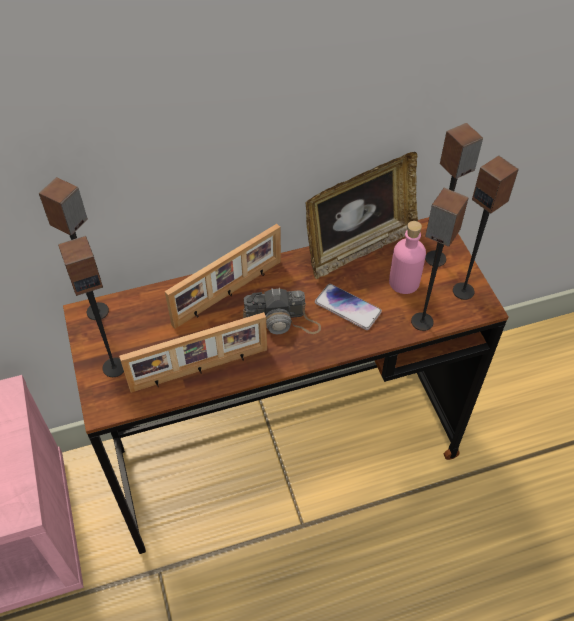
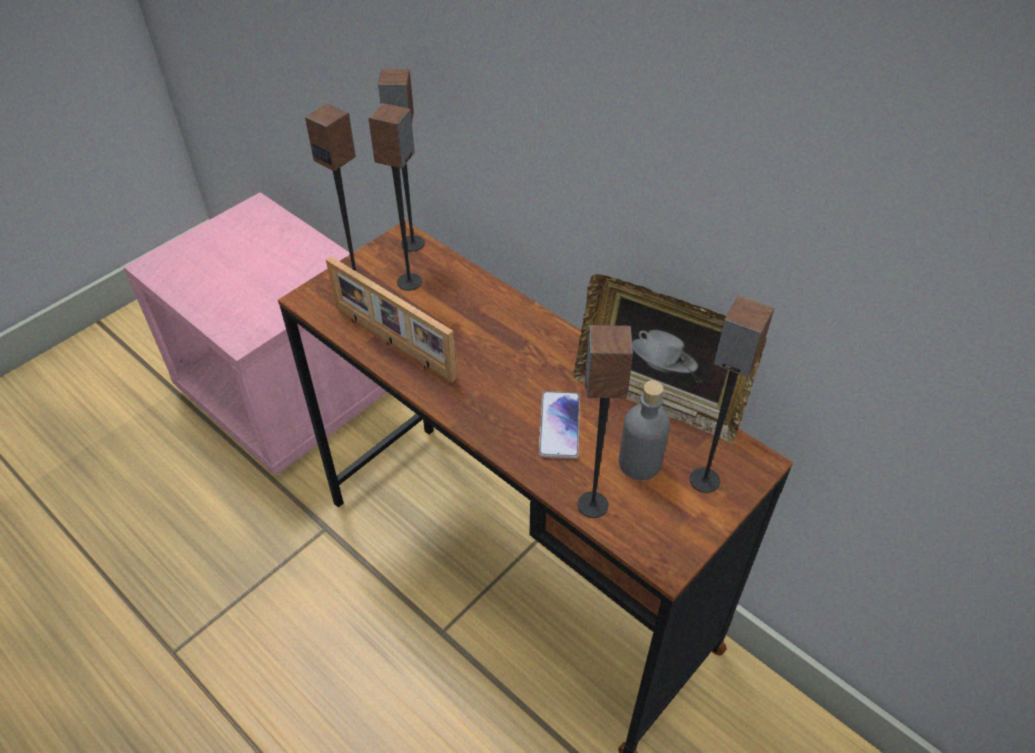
camera: 60 degrees right, 5 degrees down
(229, 294) = (502, 321): picture frame -> none
(281, 322) = (497, 378): camera -> none
(404, 282) = (640, 463): pink bottle -> grey bottle
(463, 291) = (676, 530): speaker -> speaker (410, 282)

